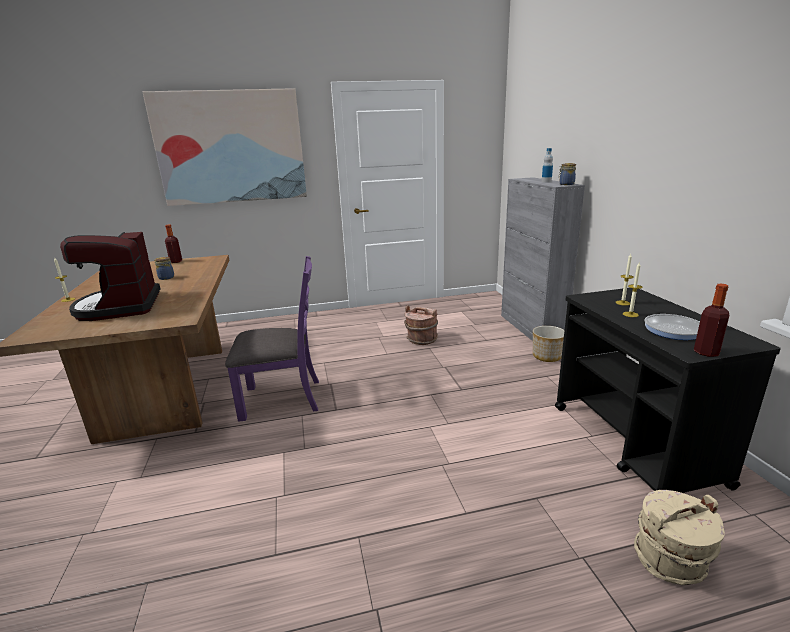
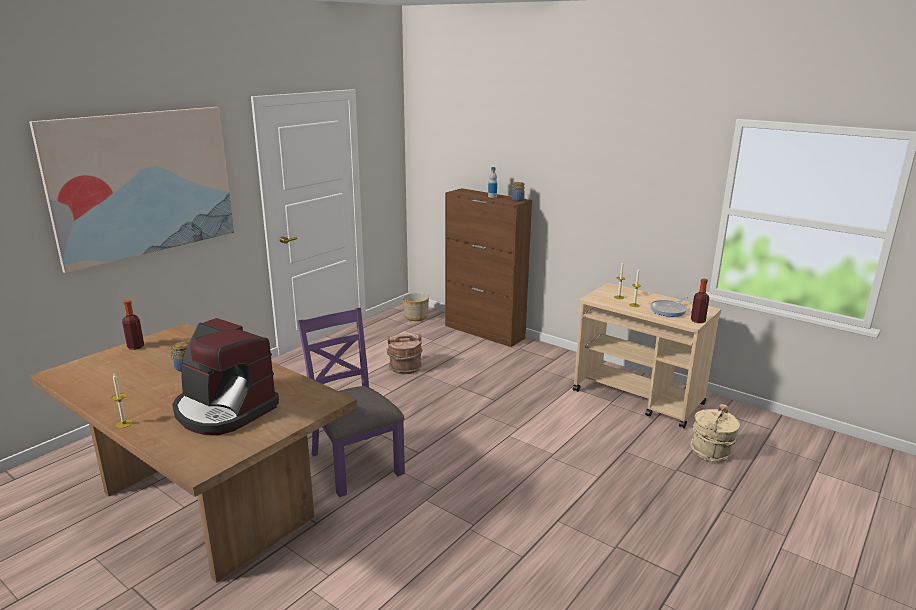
camera: 40 degrees left, 0 degrees up
(282, 399) = (355, 463): purple chair -> purple chair turned 75 degrees counterclockwise
(531, 329) = (484, 332): grey cabinet -> brown cabinet
(547, 356) = (523, 353): planter -> planter (416, 317)
(634, 444) = (639, 398): black cart -> beige cart

